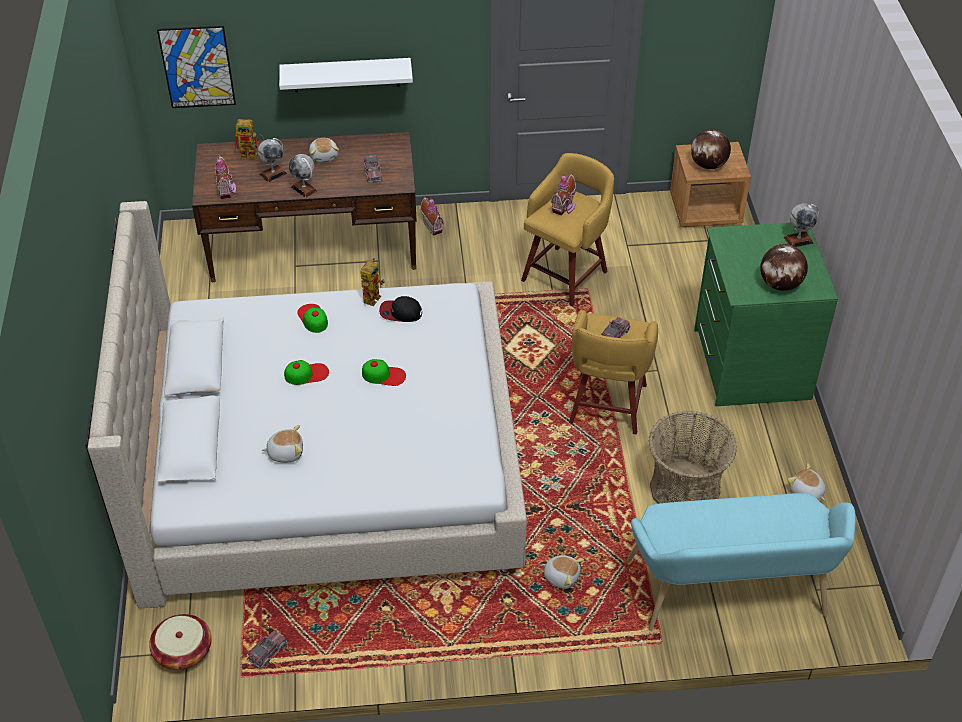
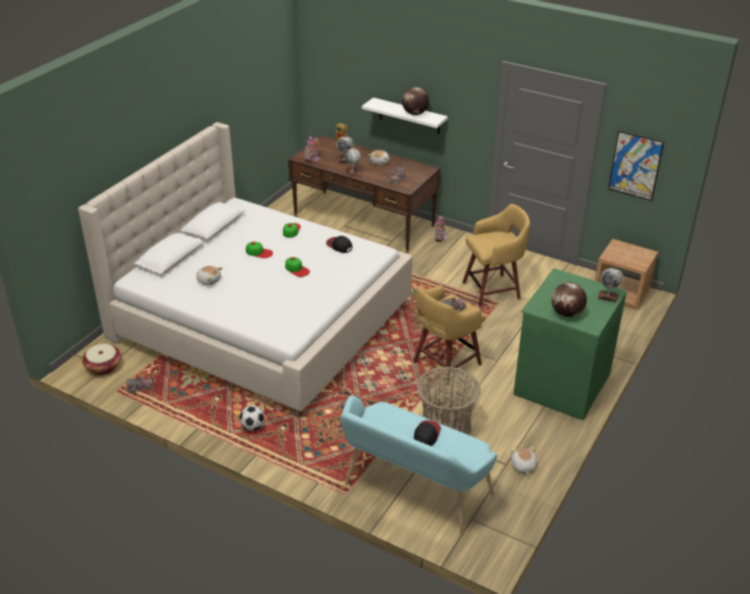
camera: 35 degrees right, 10 degrees down
(197, 67) = (329, 85): picture -> picture (635, 166)
(372, 296) = (333, 233): toy robot -> none
(470, 621) = (253, 427): none -> football
(561, 576) = (325, 432): plush toy -> none
(564, 207) = (495, 237): toy house -> none
(708, 165) = (622, 256): globe -> globe (415, 114)
(741, 520) = (426, 434): none -> cap

